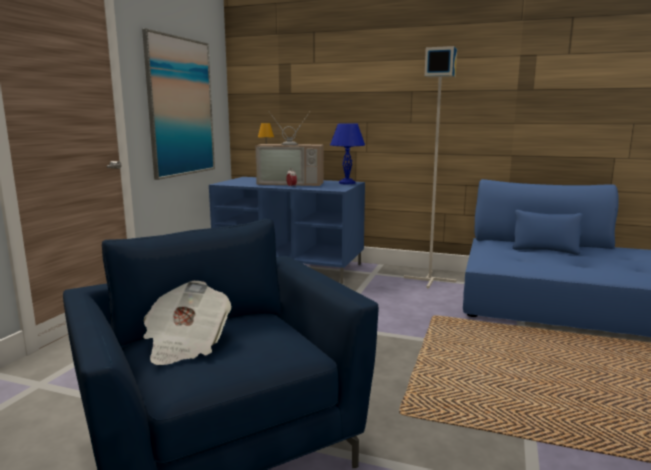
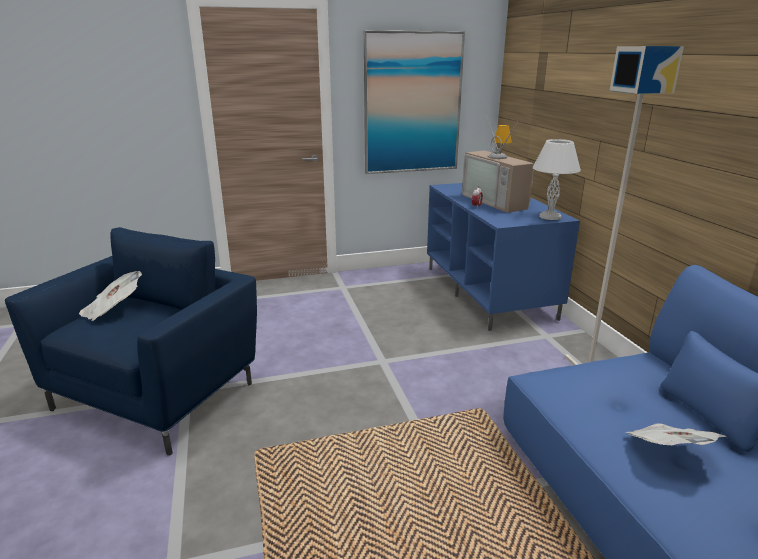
camera: 55 degrees right, 10 degrees up
(347, 183) = (549, 217): blue table lamp -> white table lamp
(575, 262) = (668, 451): none -> newspaper

